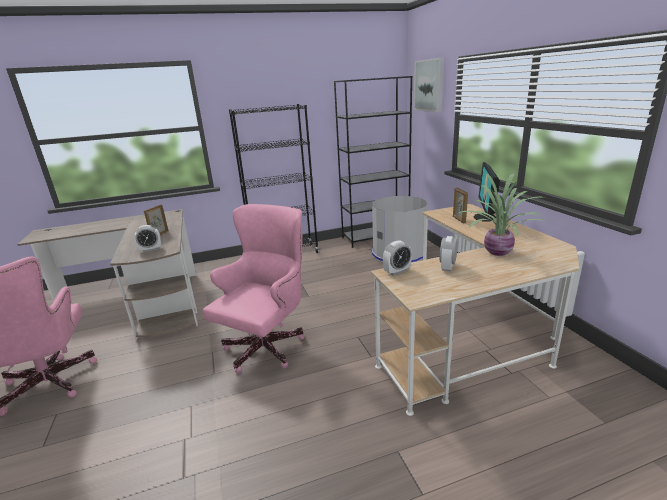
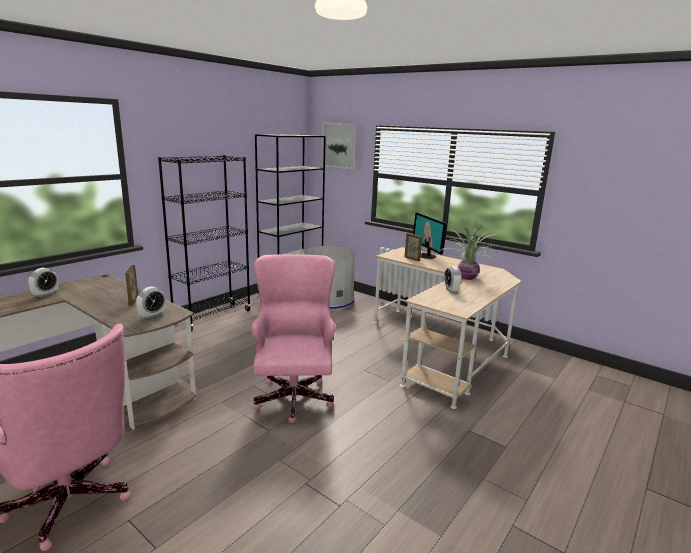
camera: 35 degrees left, 5 degrees down
(397, 271) = (424, 298): alarm clock -> alarm clock (45, 294)

